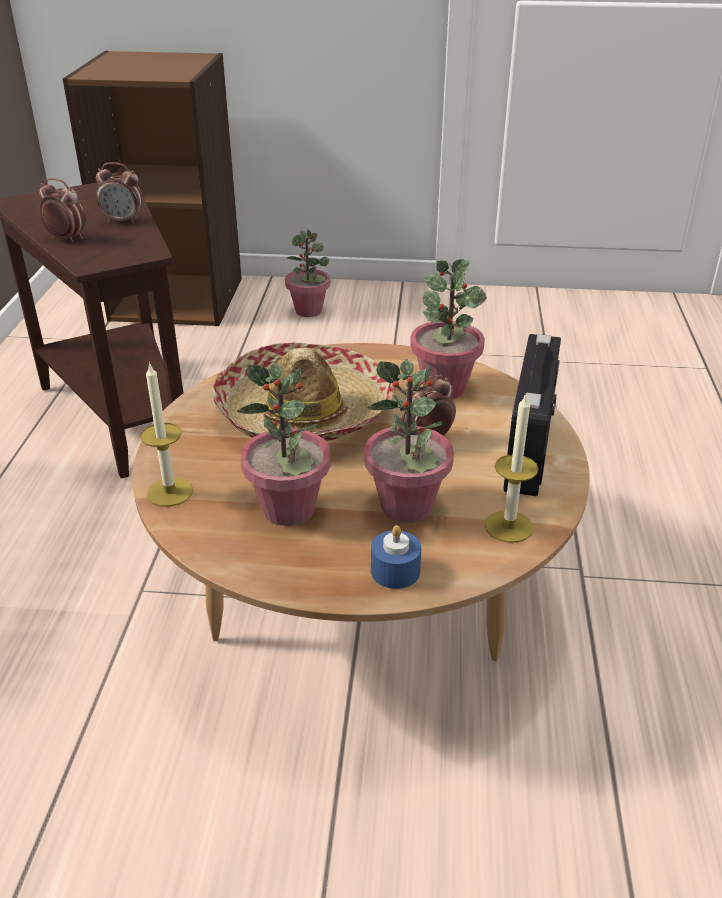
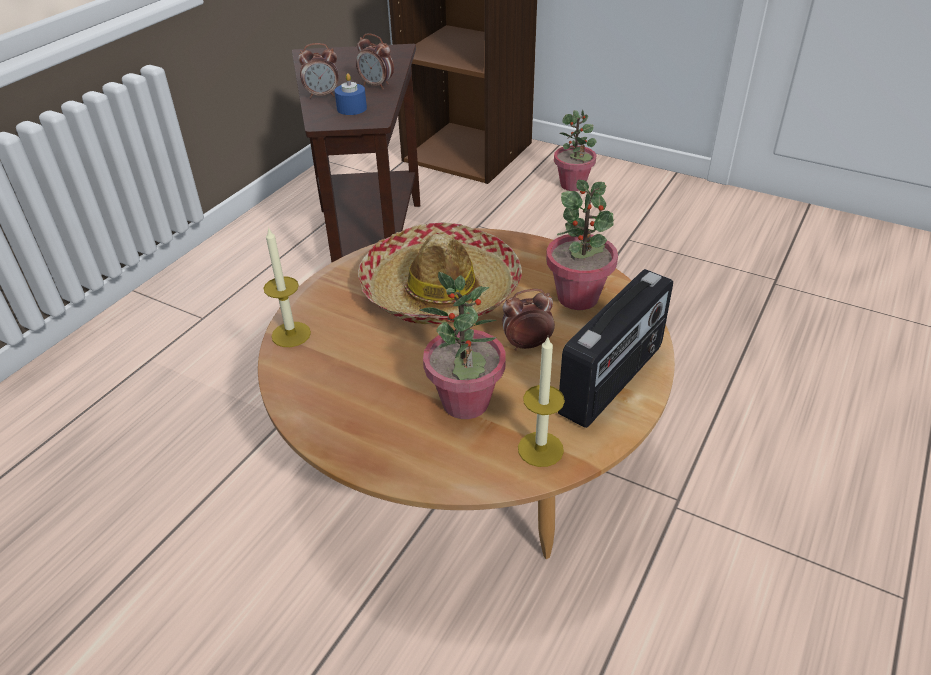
camera: 25 degrees right, 5 degrees up
(66, 239) = (322, 95): alarm clock -> alarm clock turned 120 degrees clockwise
(289, 509) = (369, 376): potted plant -> none
(395, 571) = (414, 459): blue candle -> blue candle (351, 108)

